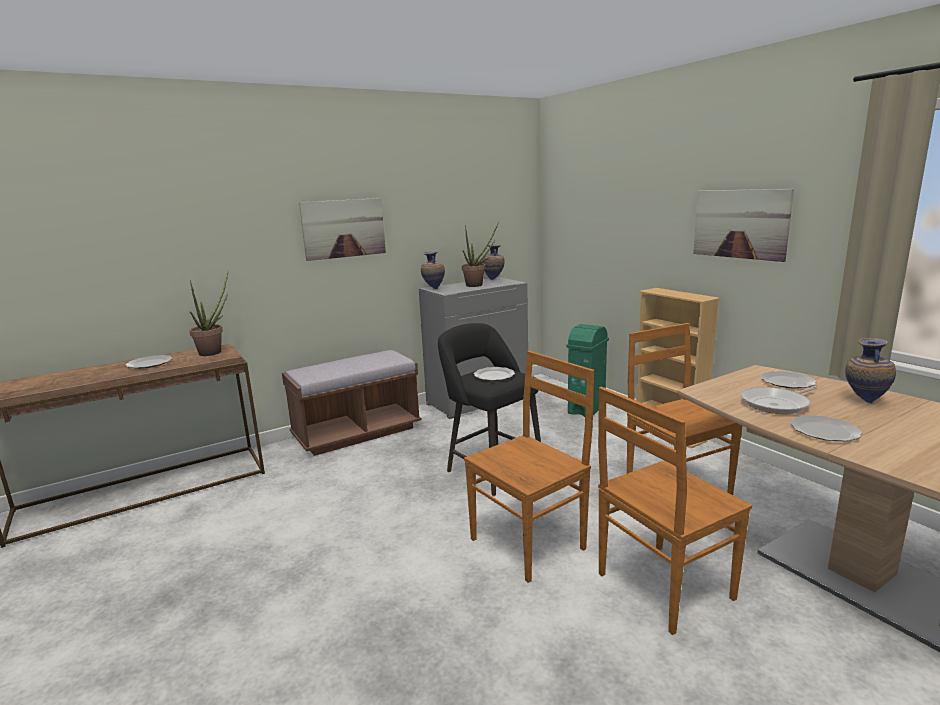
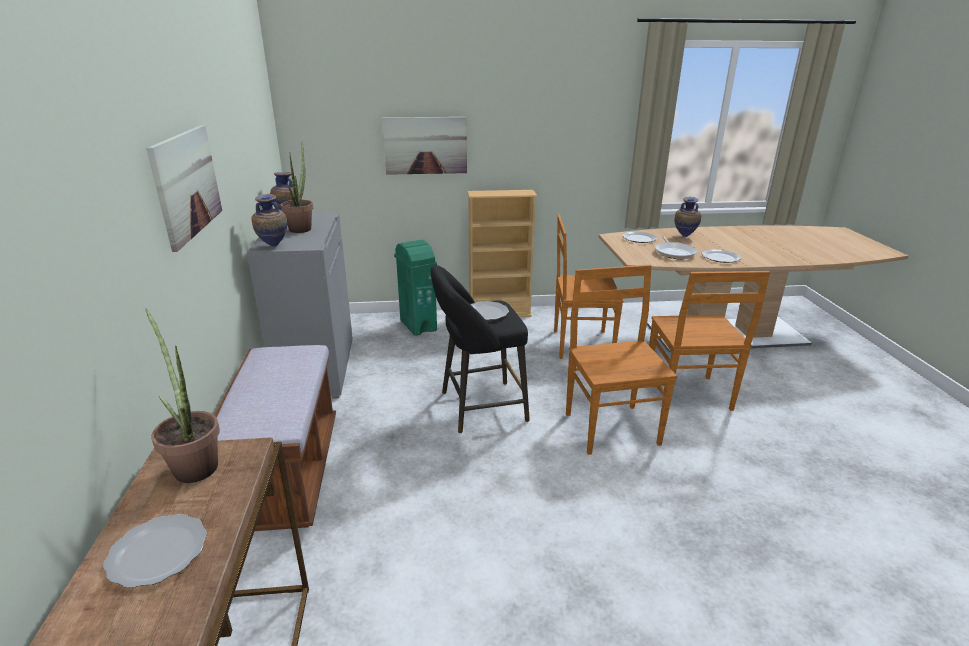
camera: 65 degrees left, 10 degrees up
(740, 224) = (544, 126): picture -> picture (425, 145)

